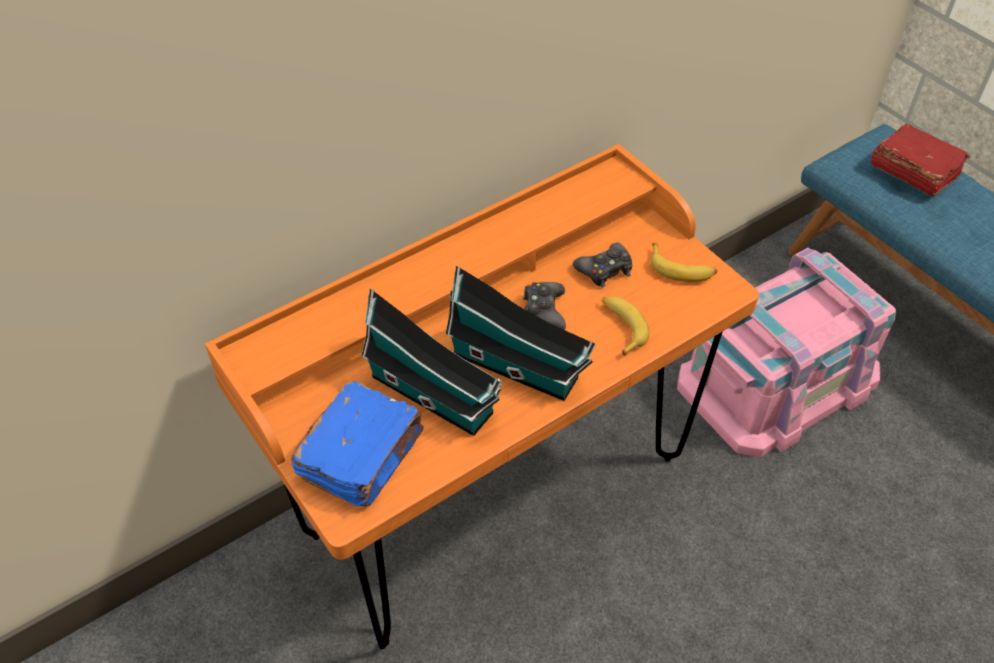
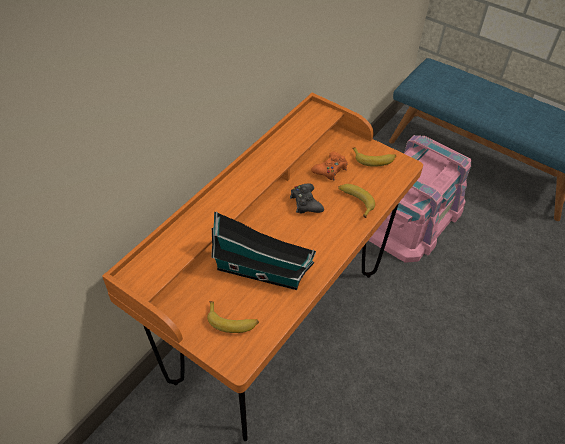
camera: 20 degrees left, 0 degrees up
(363, 455) = (232, 321): blue book -> banana
(520, 368) = (306, 241): toy house -> none
(604, 270) = (330, 169): black game controller -> orange game controller
(912, 171) = (453, 80): red book -> none

